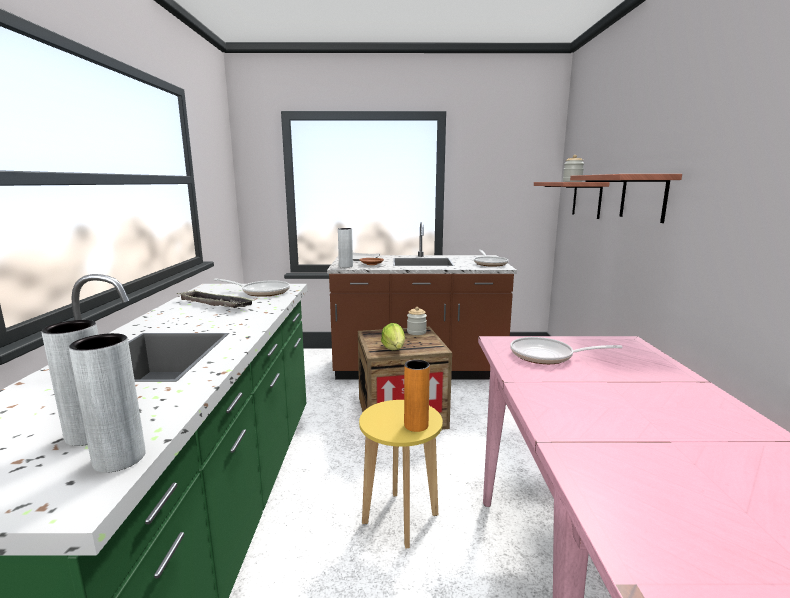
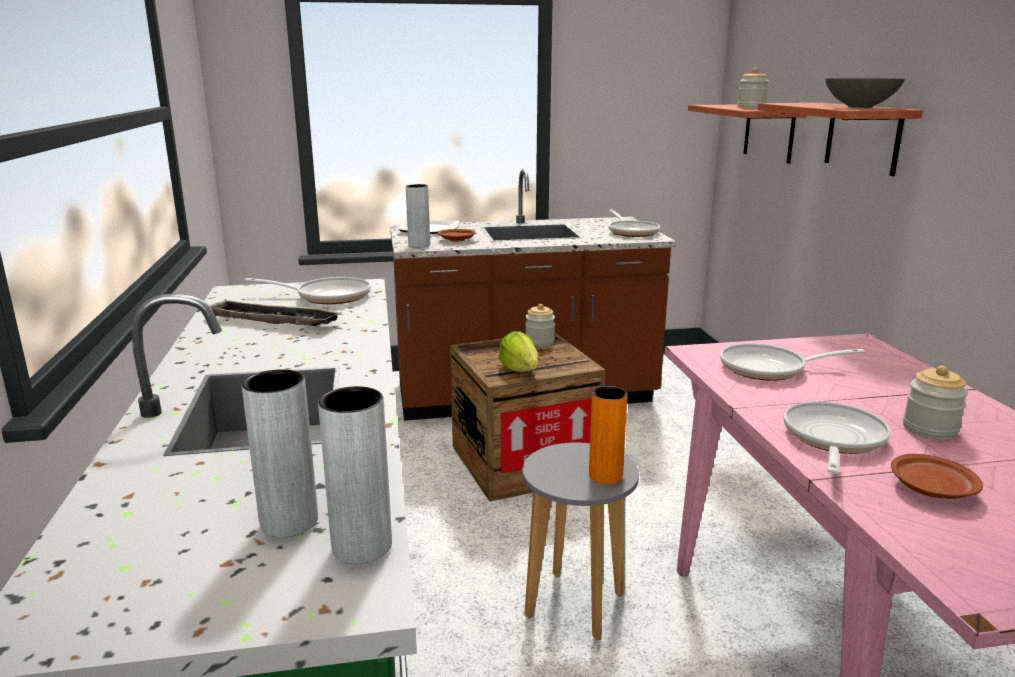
camera: 10 degrees left, 5 degrees up
(400, 519) = (574, 605): yellow stool -> grey stool
(570, 412) = (832, 440): none -> frying pan
(637, 173) = (860, 107): none -> grey bowl
(637, 459) = (931, 488): none -> brown plate
(657, 410) = (929, 429): none -> jar

